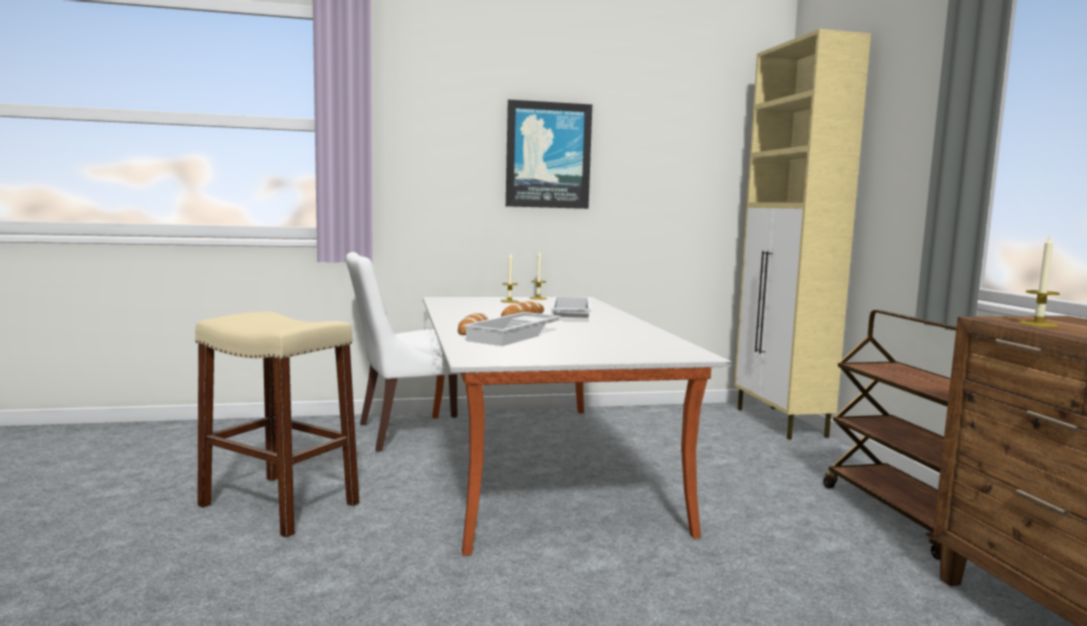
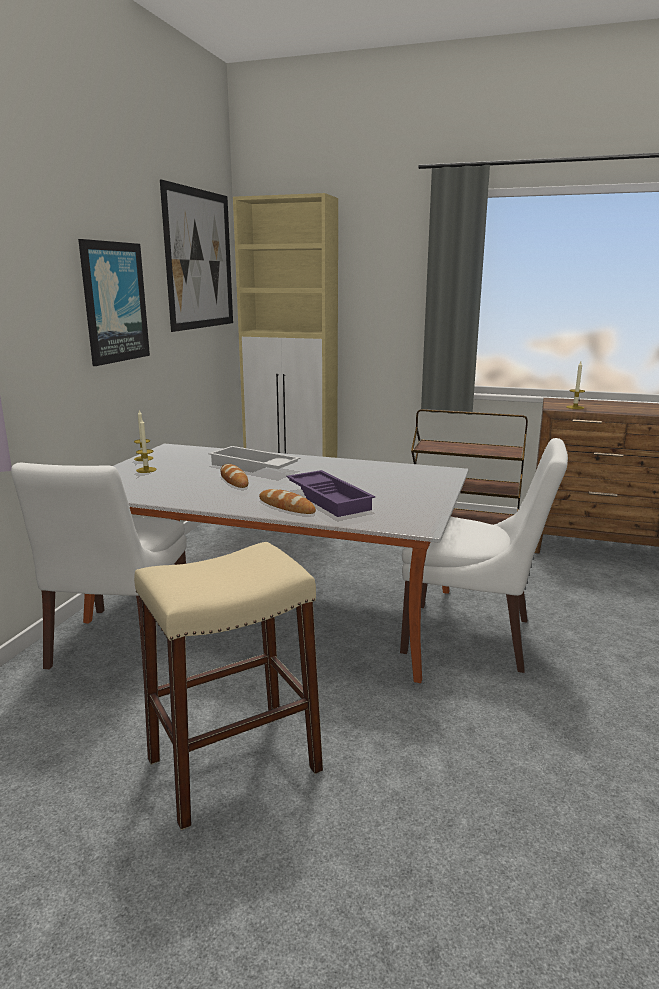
camera: 60 degrees left, 10 degrees up
(515, 335) = (330, 499): white tray -> purple tray
(599, 570) = (472, 637): none -> white chair
(704, 123) = (199, 260): none -> picture

